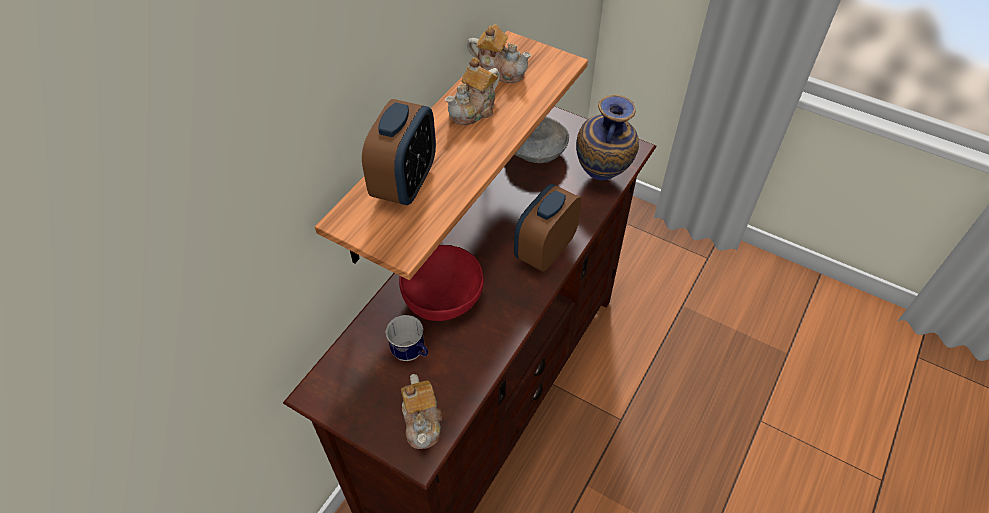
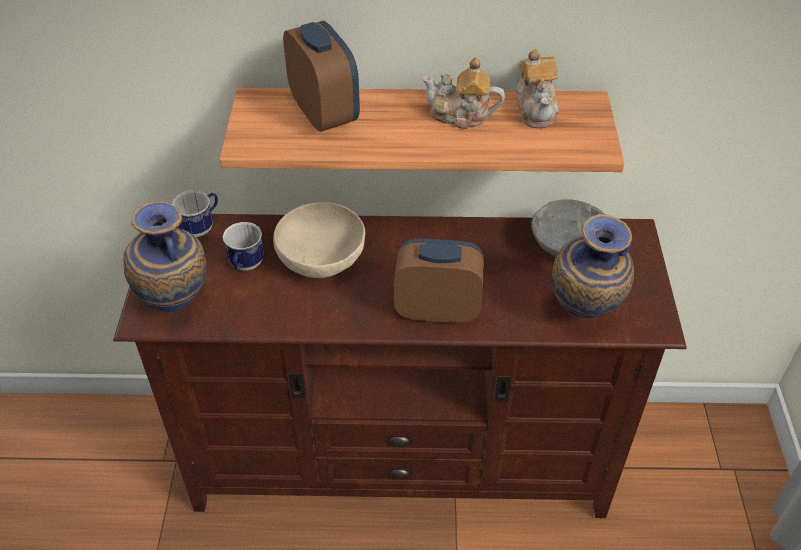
camera: 60 degrees right, 5 degrees down
(337, 367) = (201, 227): none -> mug
(405, 183) = (324, 114): alarm clock -> alarm clock turned 105 degrees counterclockwise
(422, 422) = (178, 306): teapot -> vase
(443, 297) = (322, 259): red bowl -> beige bowl

